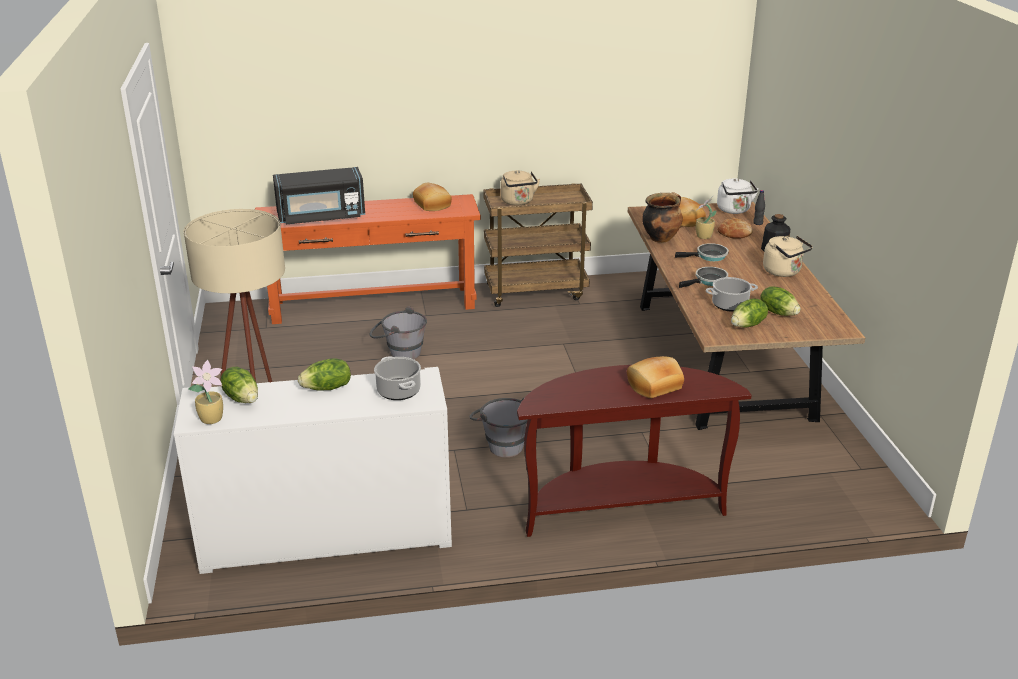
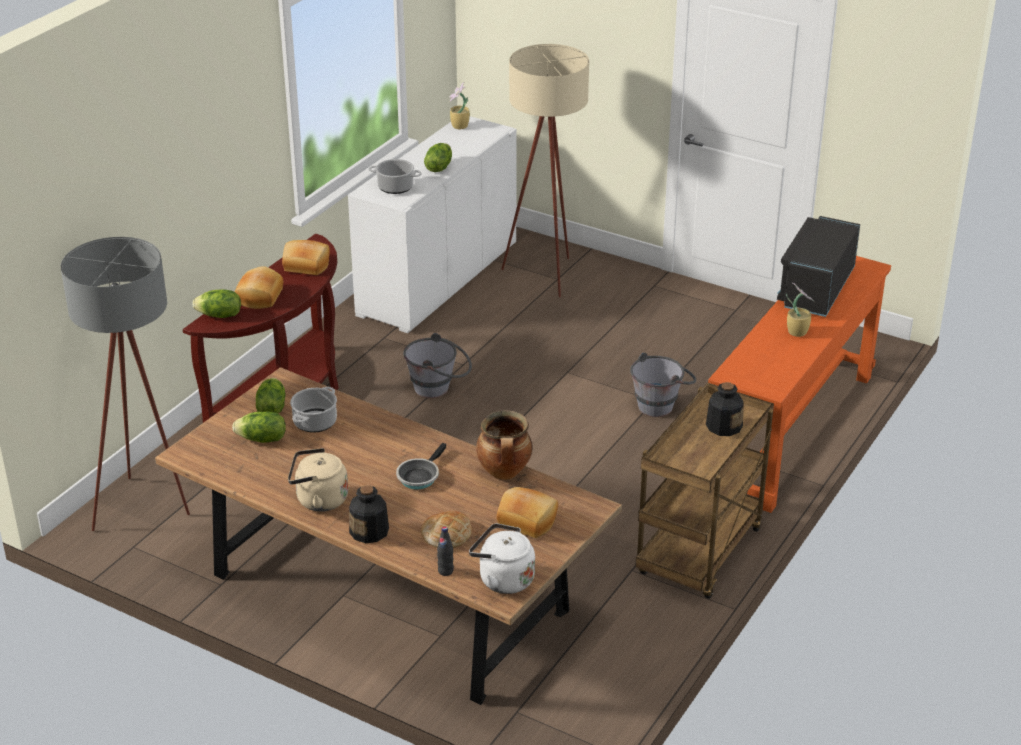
camera: 130 degrees right, 5 degrees up
(242, 398) = (470, 140): lettuce -> lettuce (219, 316)
(433, 204) = (775, 363): bread -> bread (306, 266)
(518, 202) = (723, 426): beige kettle -> bottle
(703, 236) = (468, 504): potted plant -> potted plant (797, 331)
(708, 281) = (373, 441): frying pan -> none
(826, 488) = (148, 509): none -> grey floor lamp

